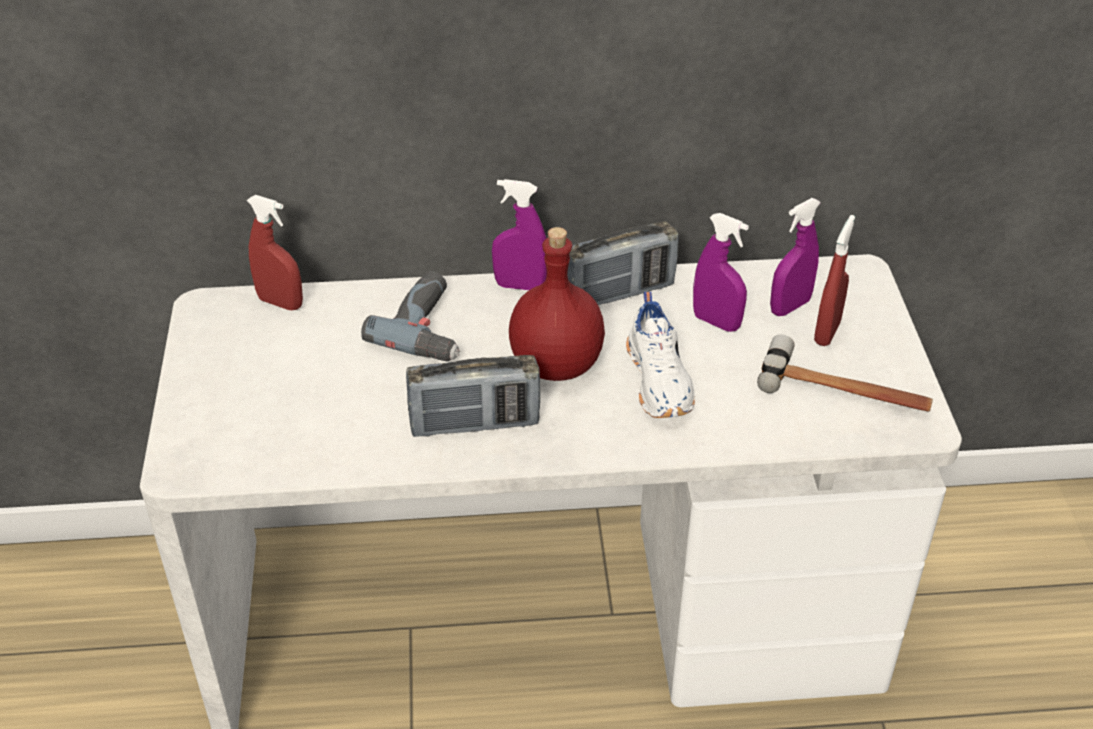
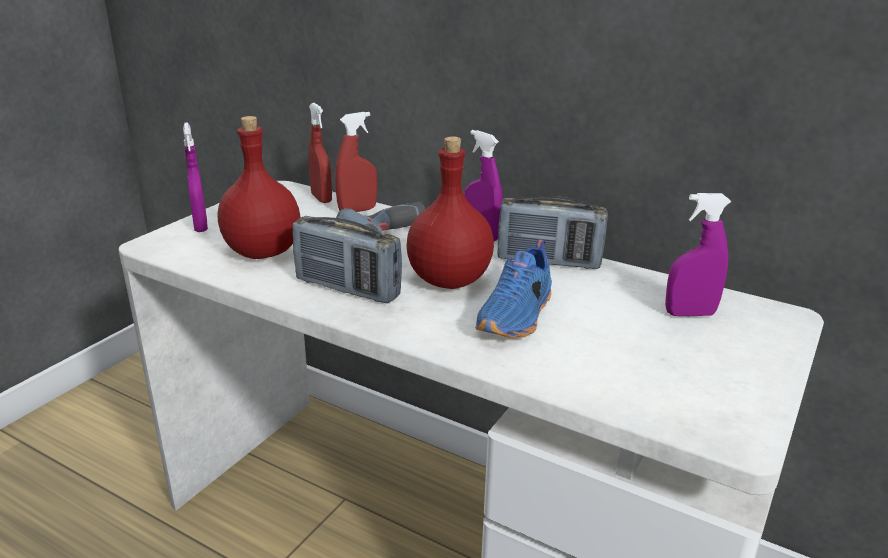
camera: 35 degrees right, 15 degrees down
(326, 418) = (263, 253): none -> red bottle
(660, 380) = (517, 316): white shoe -> blue shoe
(716, 322) = (609, 301): purple spray bottle -> purple spray bottle (201, 226)
(827, 332) = (708, 340): red spray bottle -> red spray bottle (357, 210)
(844, 390) = (682, 383): hammer -> none

